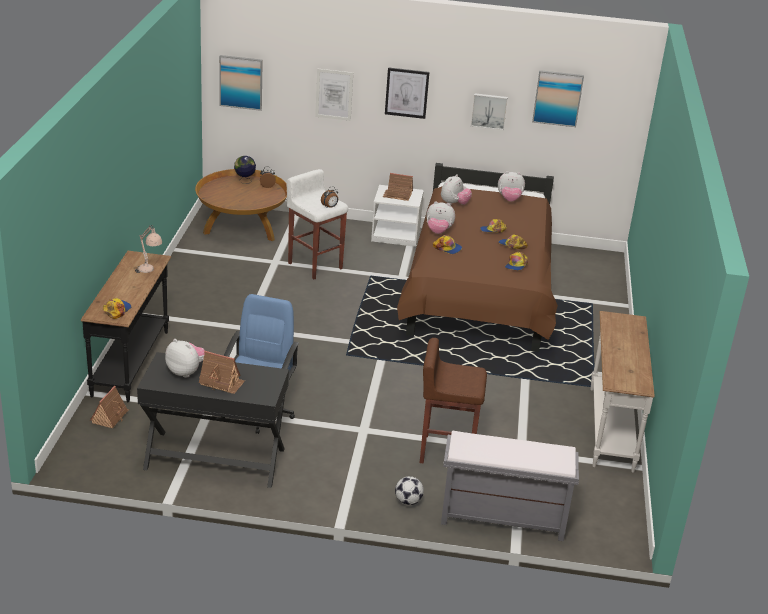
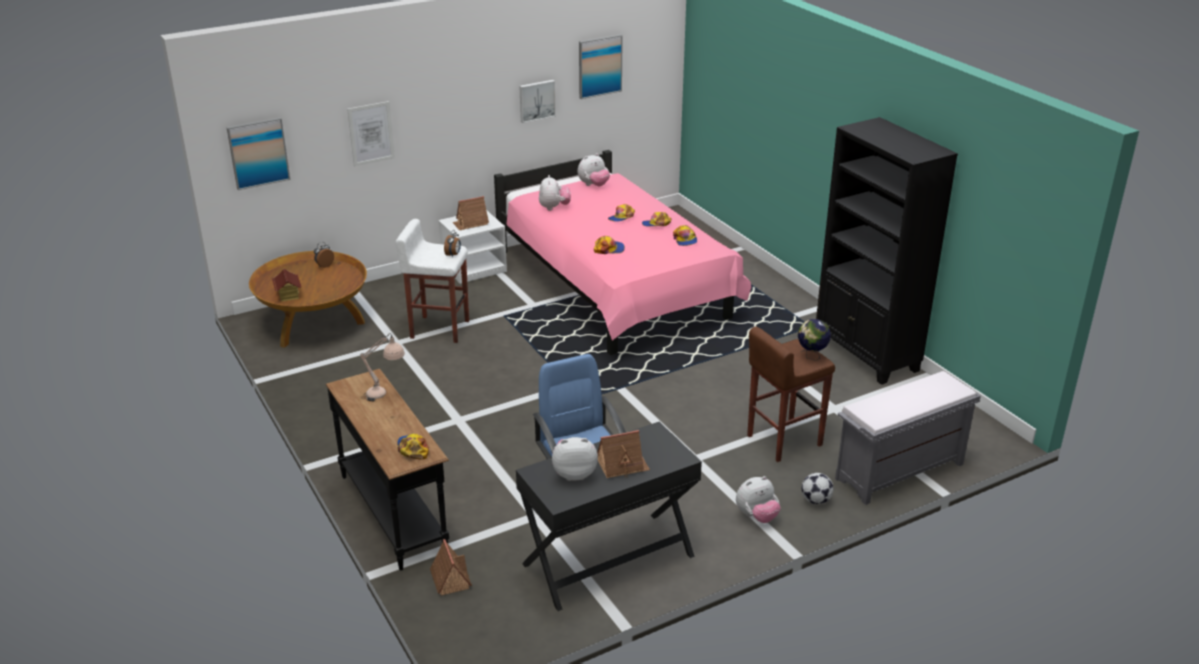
camera: 35 degrees left, 0 degrees up
(218, 196) = (288, 295): none -> toy house
(244, 181) = (294, 270): globe -> globe (811, 356)
(406, 93) = (450, 106): picture -> none
(438, 231) = (579, 238): plush toy -> plush toy (756, 516)
(478, 291) = (614, 288): brown bed -> pink bed
(609, 428) = (866, 355): white console table -> black bookcase

